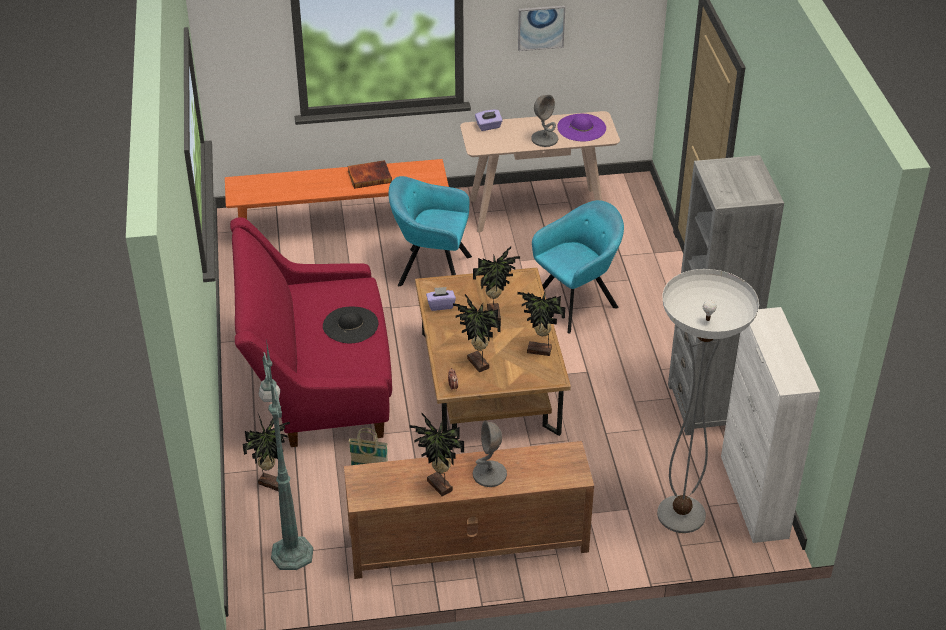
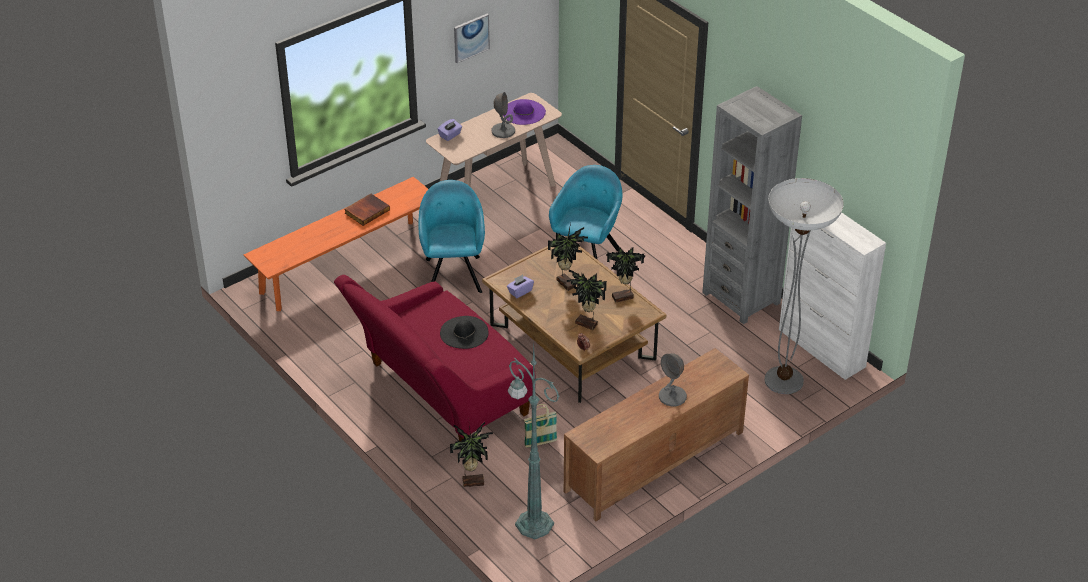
camera: 30 degrees left, 0 degrees up
(431, 270) = (453, 273): turquoise armchair -> turquoise armchair turned 105 degrees clockwise
(438, 487) = (645, 420): potted plant -> none

